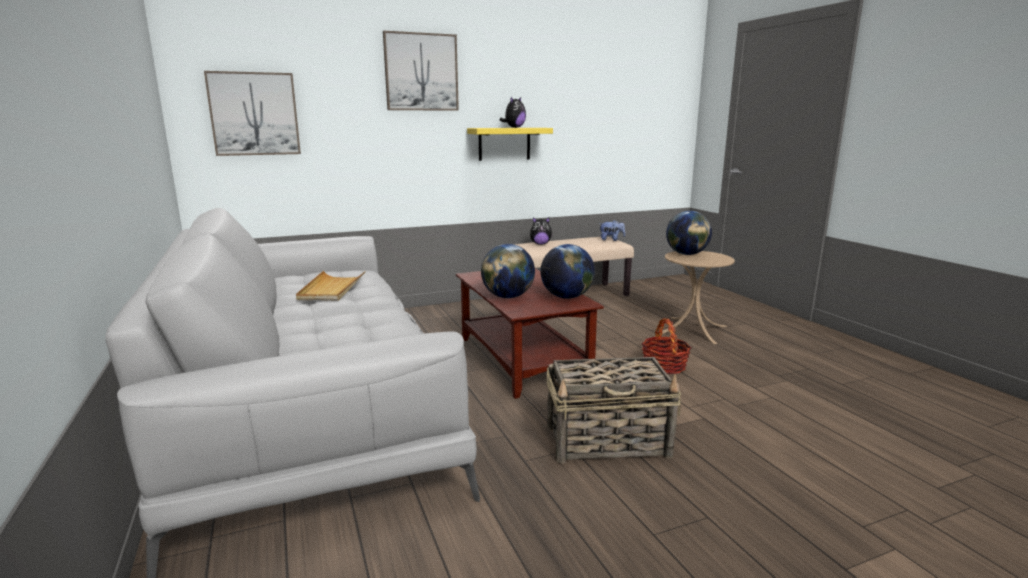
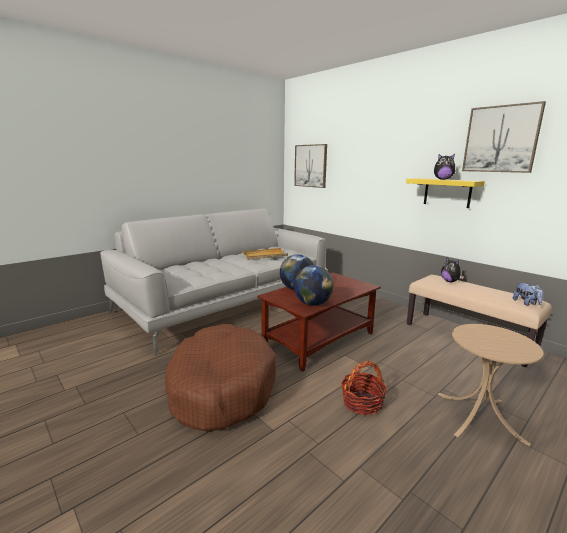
camera: 70 degrees right, 0 degrees up
(421, 72) = (392, 138): picture -> picture (501, 139)
(609, 441) = (220, 386): basket -> brown dog bed
(686, 254) = (497, 334): globe -> none

